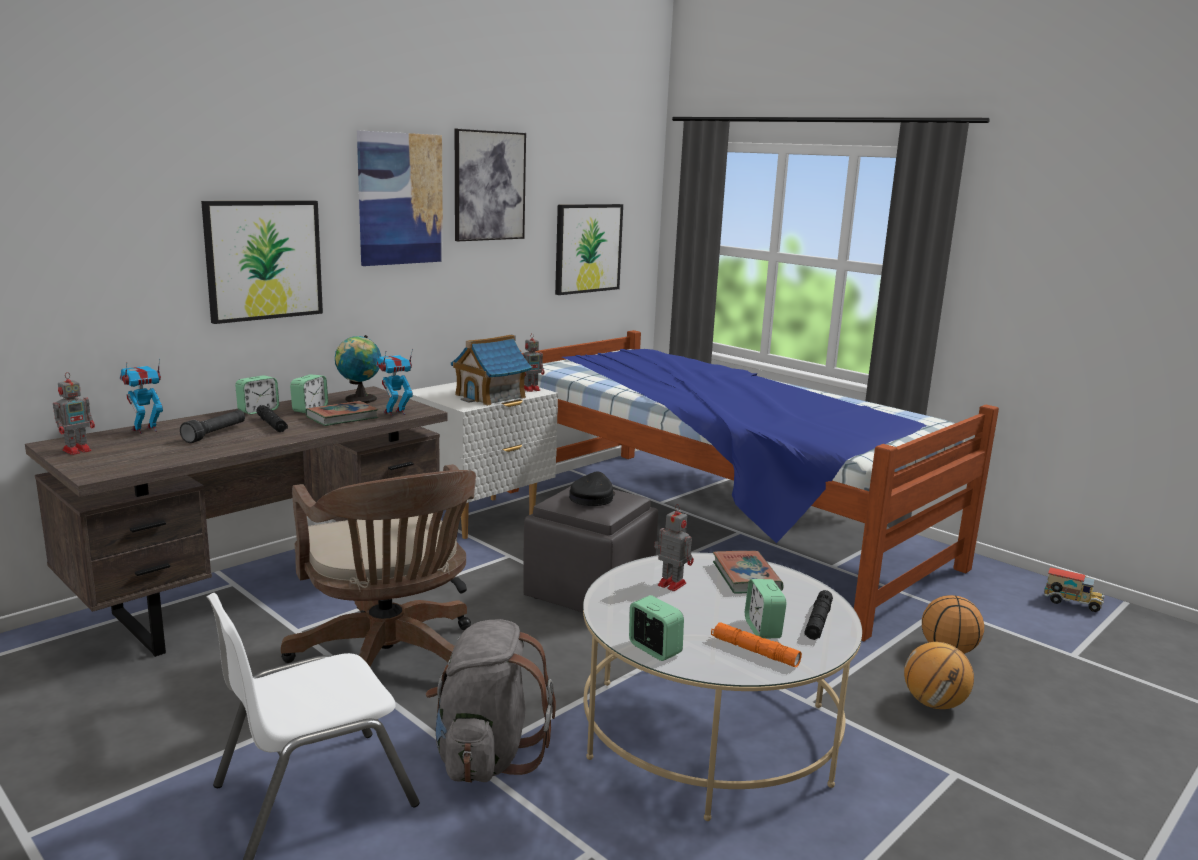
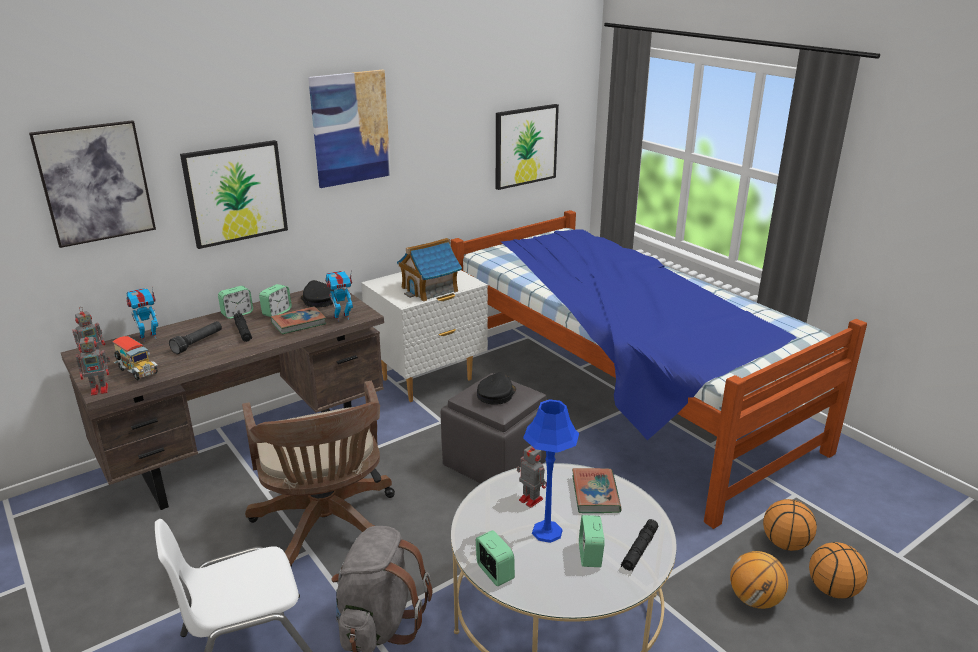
camera: 10 degrees right, 10 degrees up
(359, 399) = (318, 300): globe -> black cap
(489, 186) = (431, 105): picture -> picture (95, 183)
(531, 389) = (466, 280): toy robot -> toy robot (100, 389)
(702, 611) = (547, 532): none -> blue table lamp
(754, 651) = (575, 580): orange flashlight -> none
(1016, 690) = (833, 590): none -> basketball
(1072, 604) = (917, 498): toy truck -> toy truck (137, 371)

